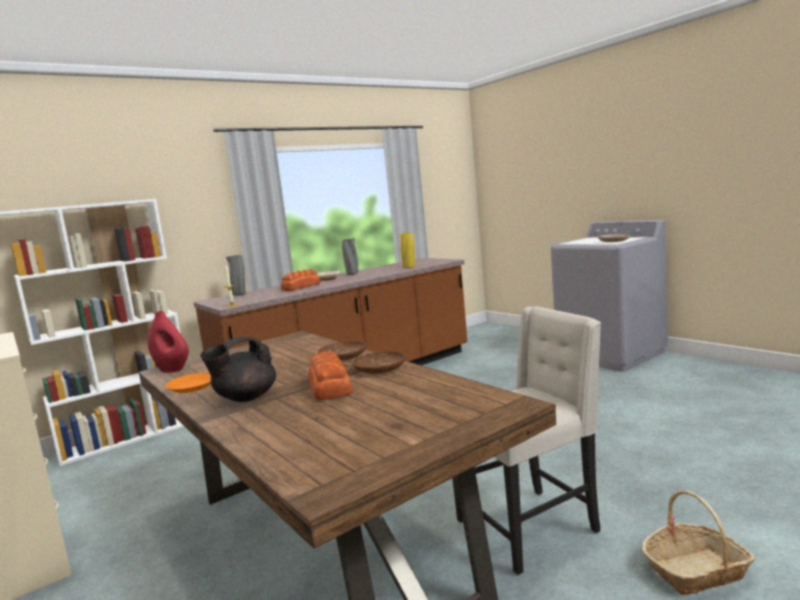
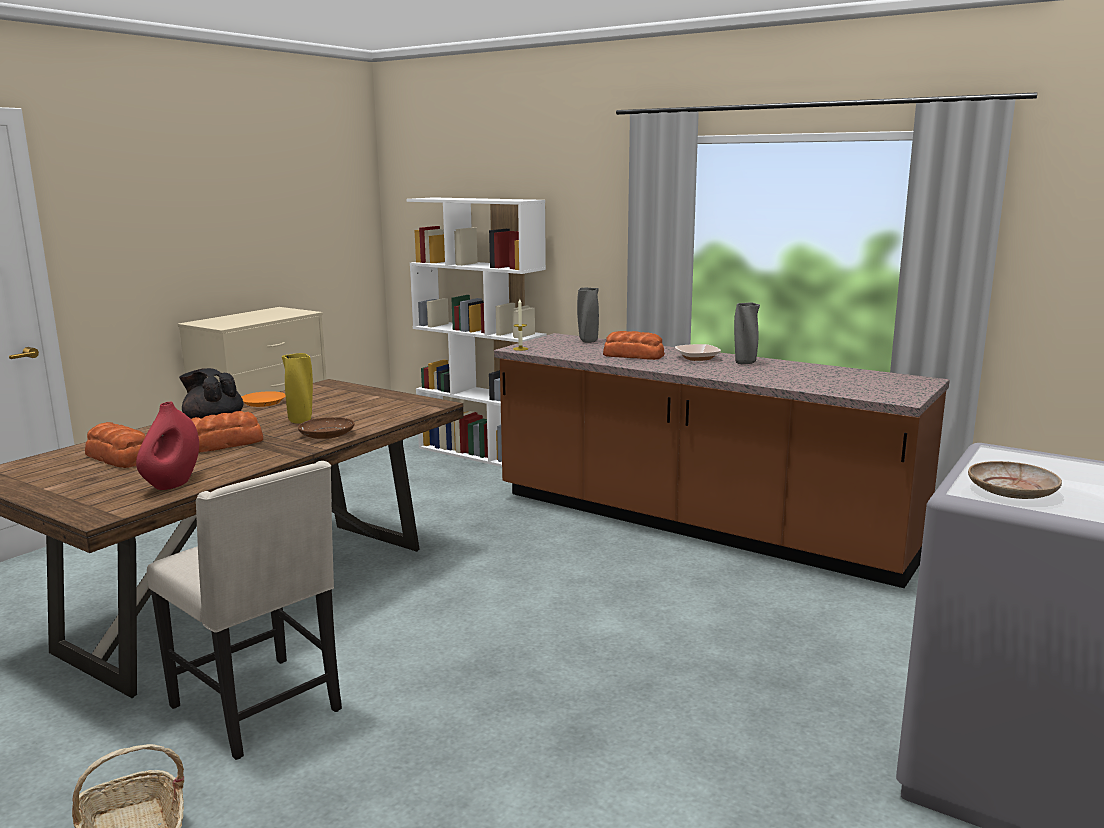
camera: 70 degrees right, 5 degrees up
(172, 369) = (326, 386): red vase -> red vase (173, 484)
(330, 423) = (120, 458): none -> bread
(380, 369) = (266, 454): brown plate -> none
(409, 267) = (810, 384): yellow vase -> yellow vase (301, 421)

